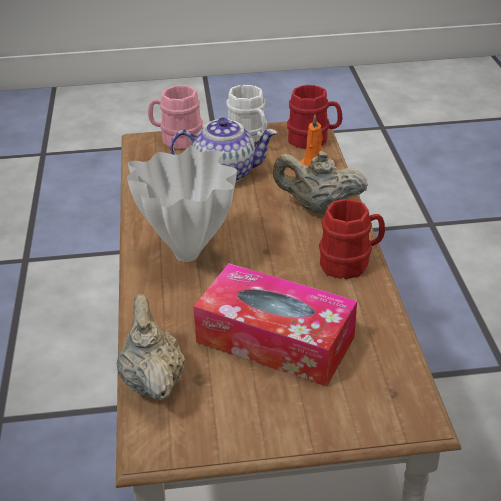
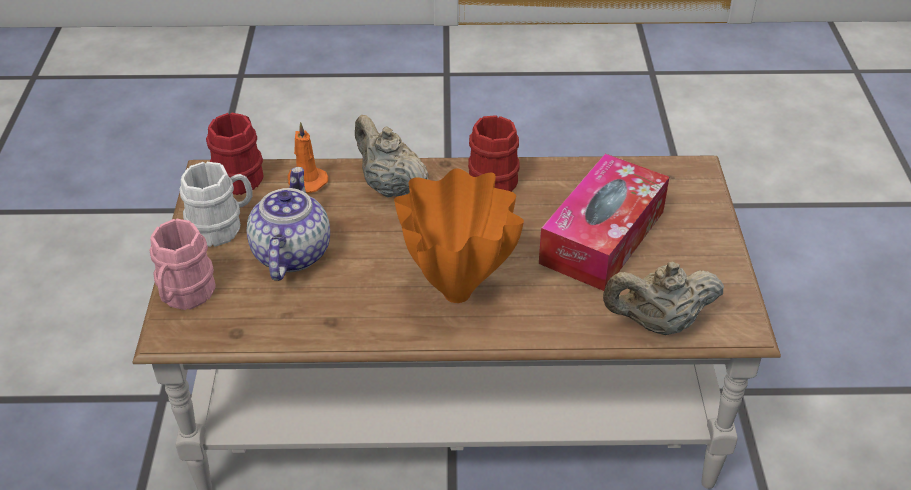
camera: 85 degrees left, 5 degrees up
(189, 255) = (458, 291): white vase -> orange vase
(318, 208) = (390, 186): beige teapot -> beige teapot turned 120 degrees clockwise

